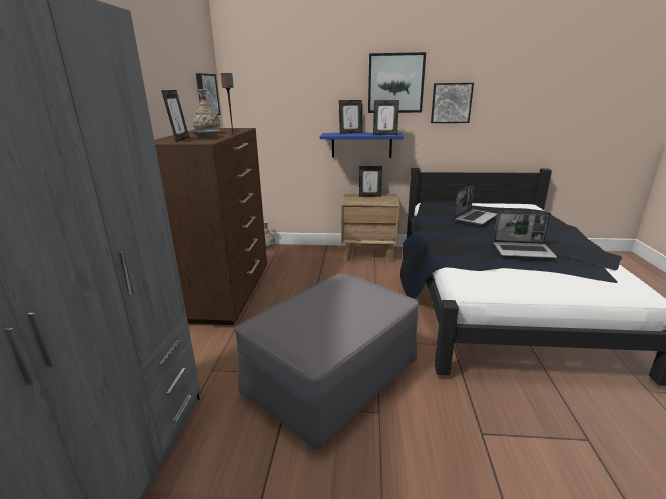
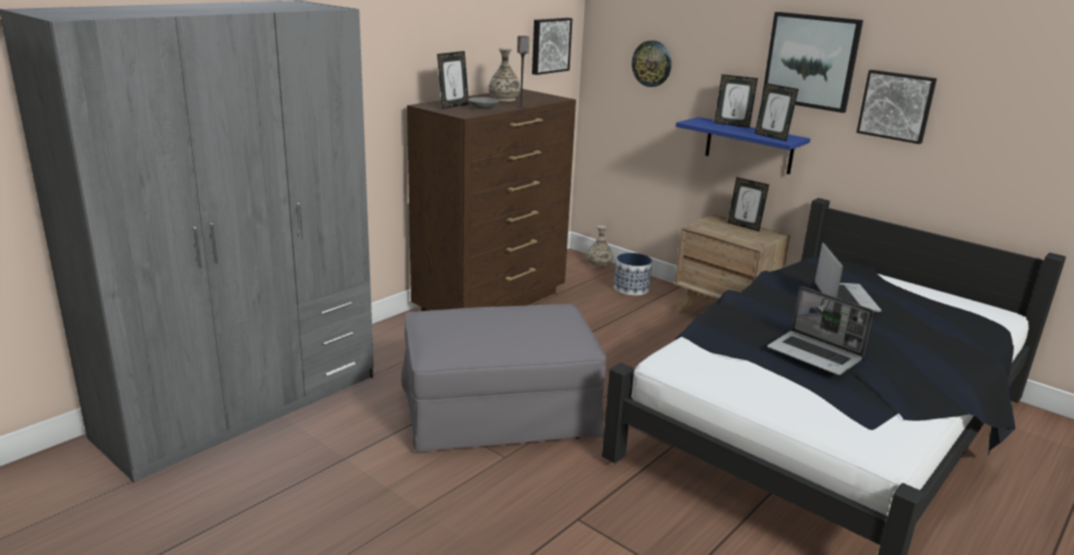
camera: 35 degrees right, 0 degrees up
(281, 101) = (652, 63): none -> wall clock
(303, 255) = (631, 289): none -> planter
(475, 217) = (844, 298): laptop -> laptop turned 75 degrees counterclockwise

